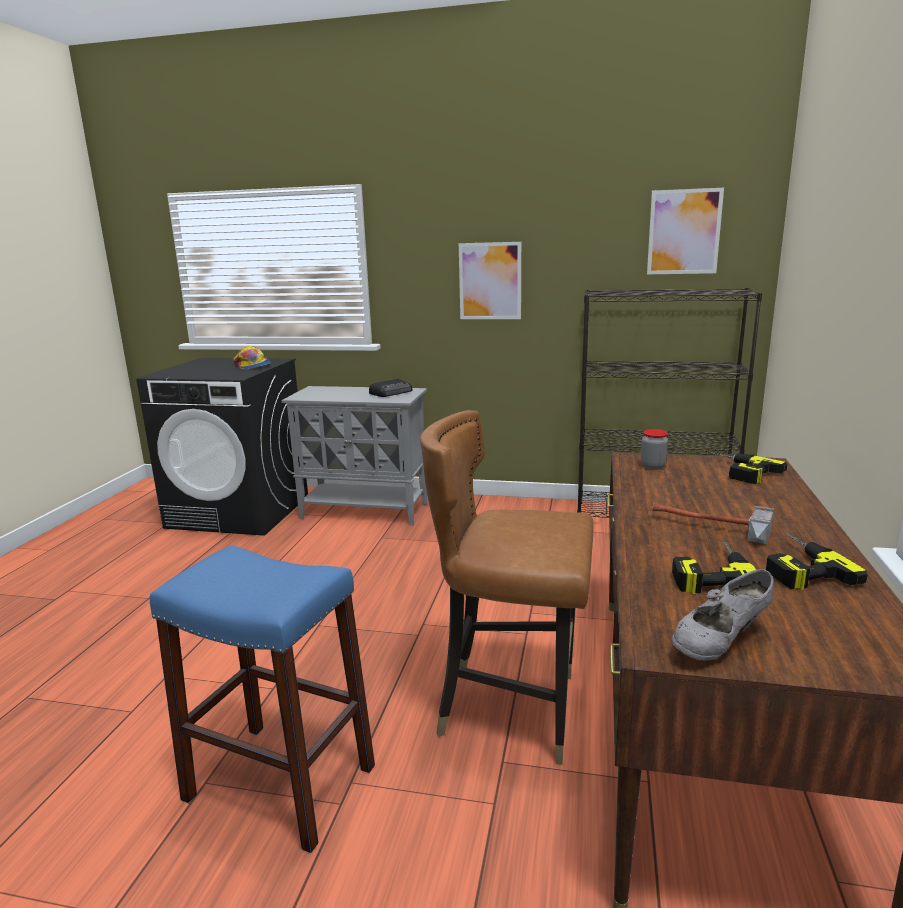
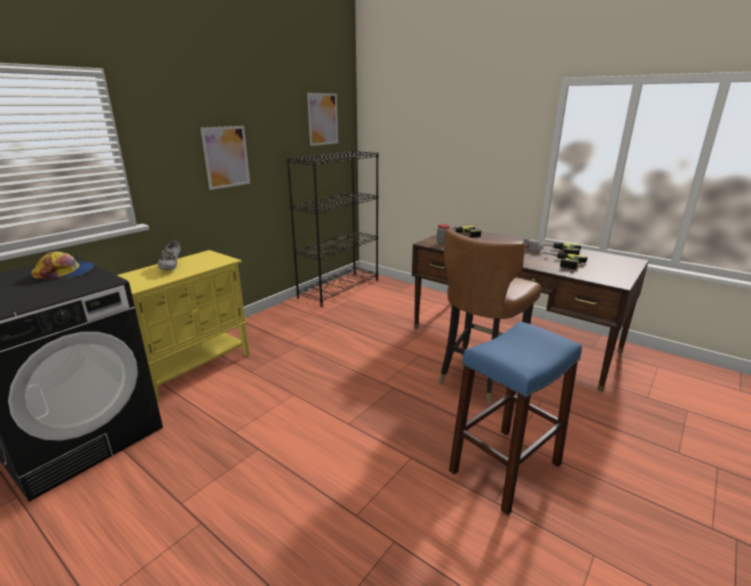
camera: 65 degrees left, 5 degrees up
(365, 511) = (193, 367): grey cabinet -> yellow cabinet
(391, 392) = (199, 259): radio -> none
(720, 643) = (614, 274): grey shoe -> grey shoe (171, 267)

